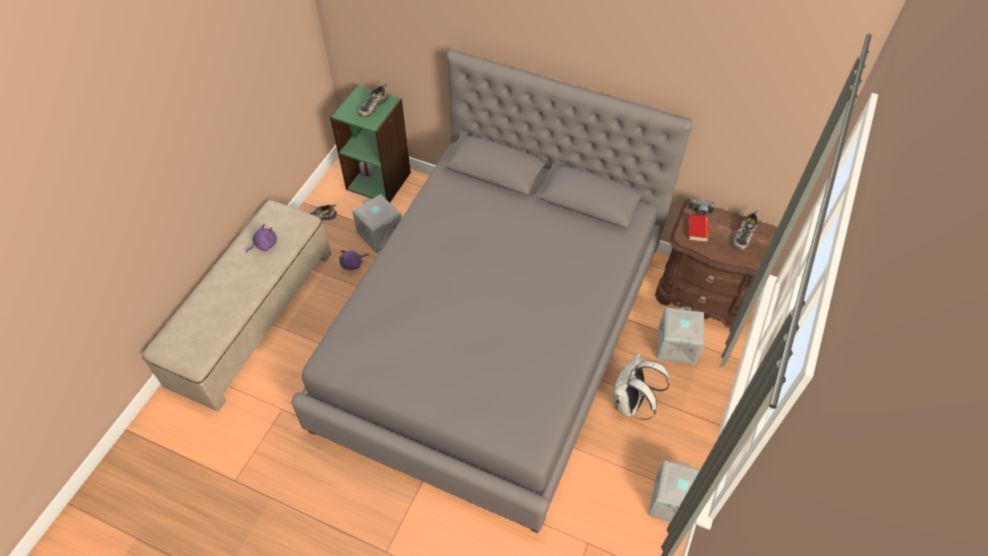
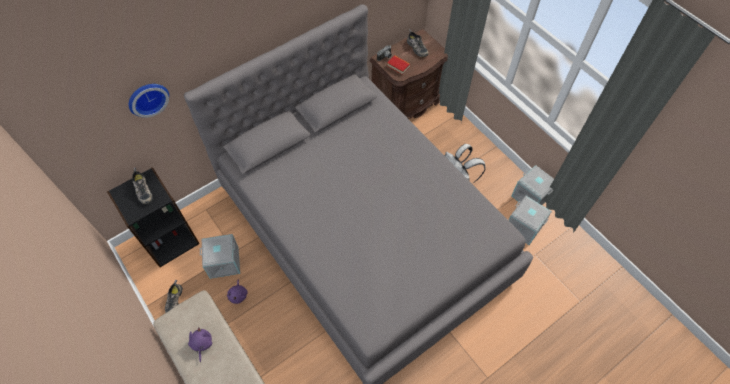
camera: 60 degrees left, 5 degrees up
(379, 180) = (170, 239): green bookcase -> black bookcase
(423, 27) = (147, 98): none -> wall clock
(675, 345) = (432, 136): grey storage box -> grey storage box (523, 227)

